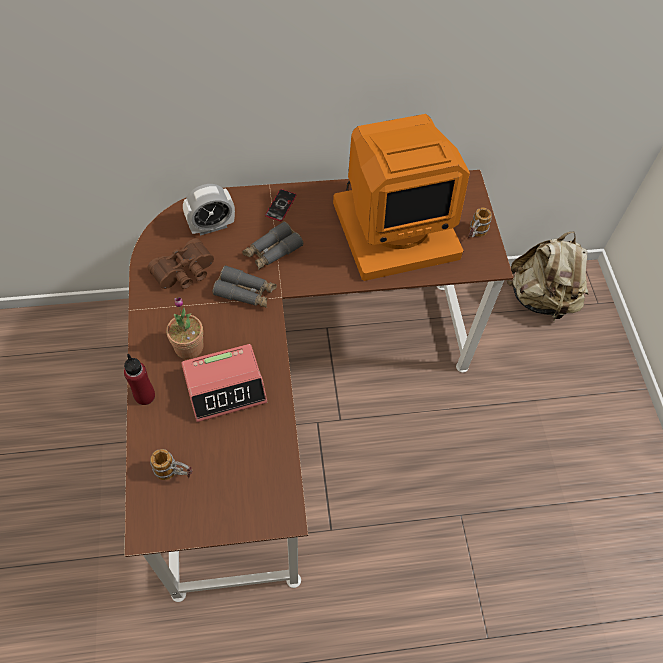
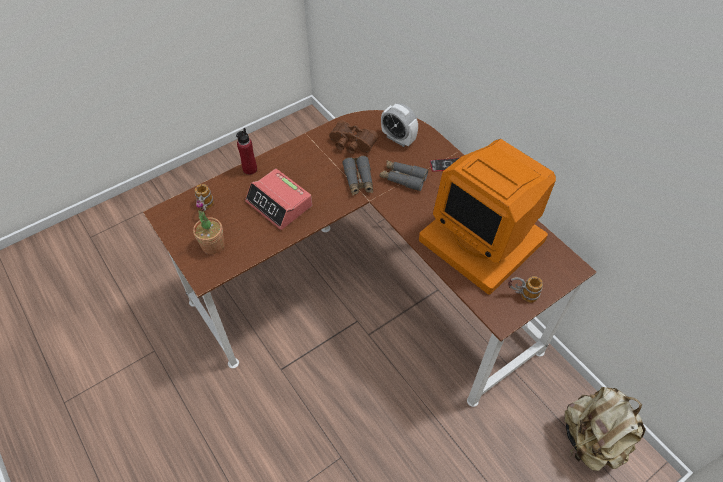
camera: 65 degrees right, 5 degrees down
(189, 347) = (297, 172): potted plant -> potted plant (213, 245)

